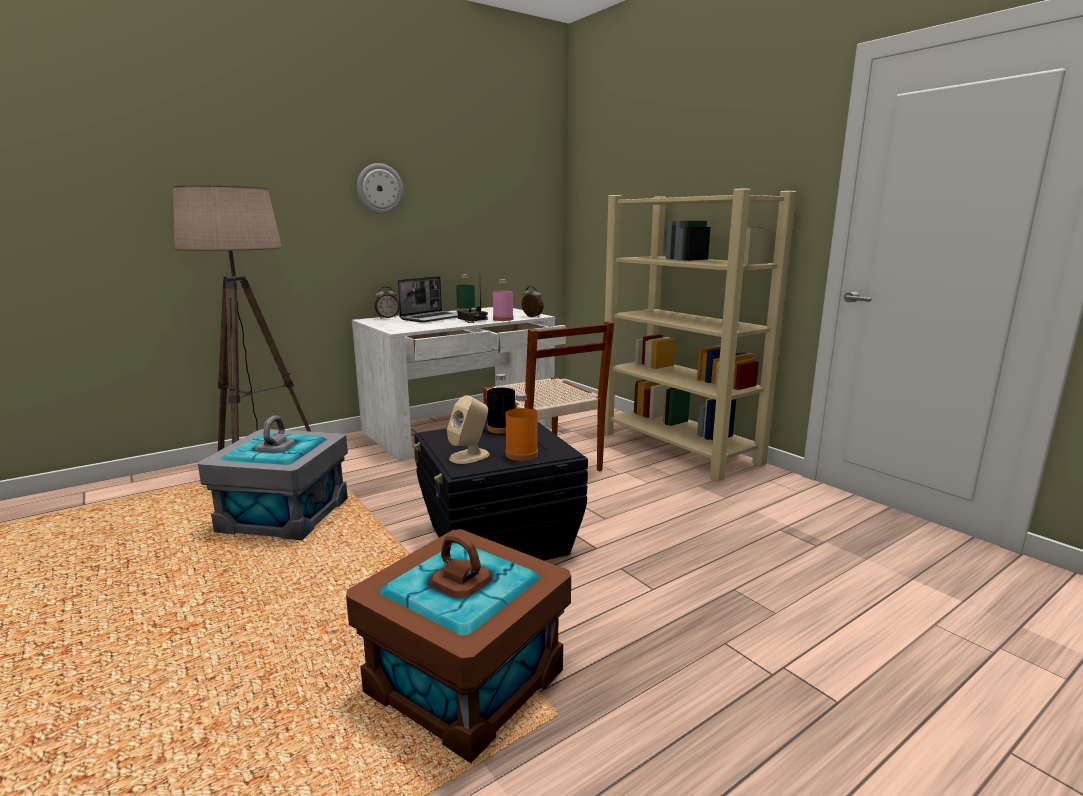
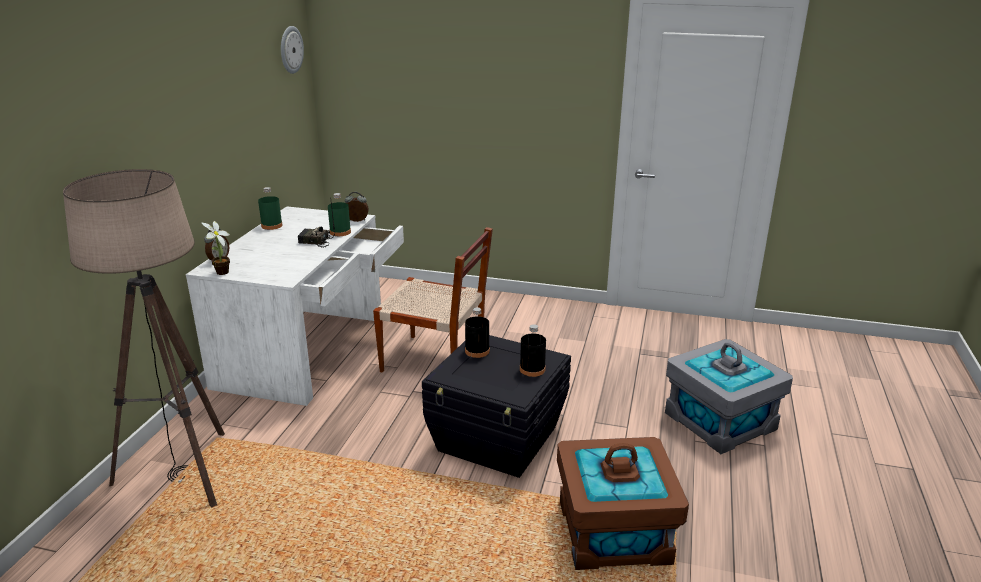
camera: 40 degrees left, 10 degrees up
(284, 515) = (301, 500): grey storage box -> grey storage box (719, 421)
(370, 322) = (221, 273): none -> potted plant
(379, 189) = (185, 118): wall clock -> wall clock (290, 49)
(433, 318) = (268, 248): laptop -> none
(470, 456) = (504, 385): beige speaker -> none
(503, 319) = (340, 232): pink bottle -> green bottle
(521, 454) = (532, 369): orange bottle -> black bottle
(678, 448) = (505, 306): beige bookcase -> none

